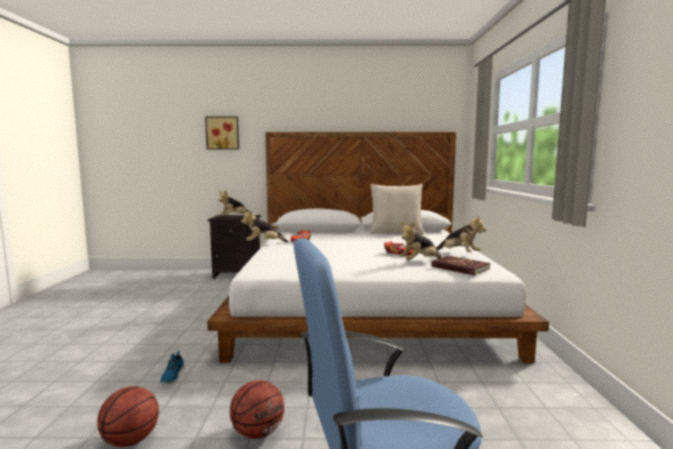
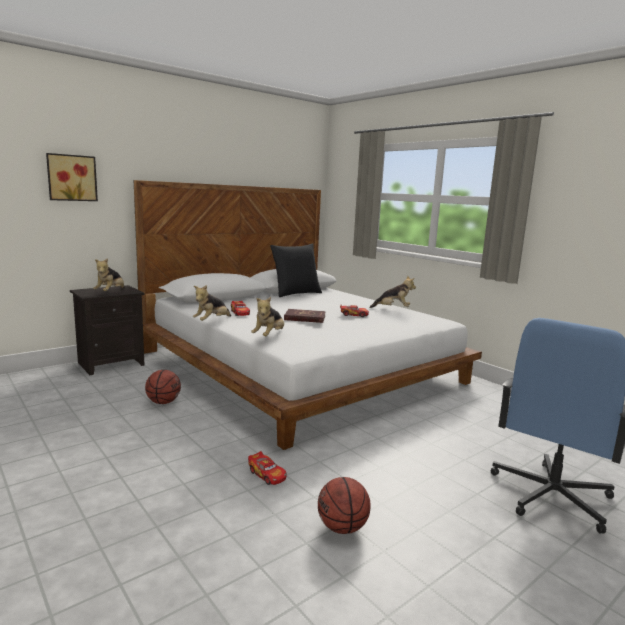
camera: 40 degrees left, 5 degrees up
(172, 376) = (267, 474): shoe -> toy car
(258, 432) = (410, 482): basketball -> basketball (163, 402)
(396, 233) = (295, 293): beige pillow -> black pillow
(419, 262) = (386, 321): plush toy -> plush toy (269, 336)
(460, 268) = (422, 321): red book -> red book (305, 318)

